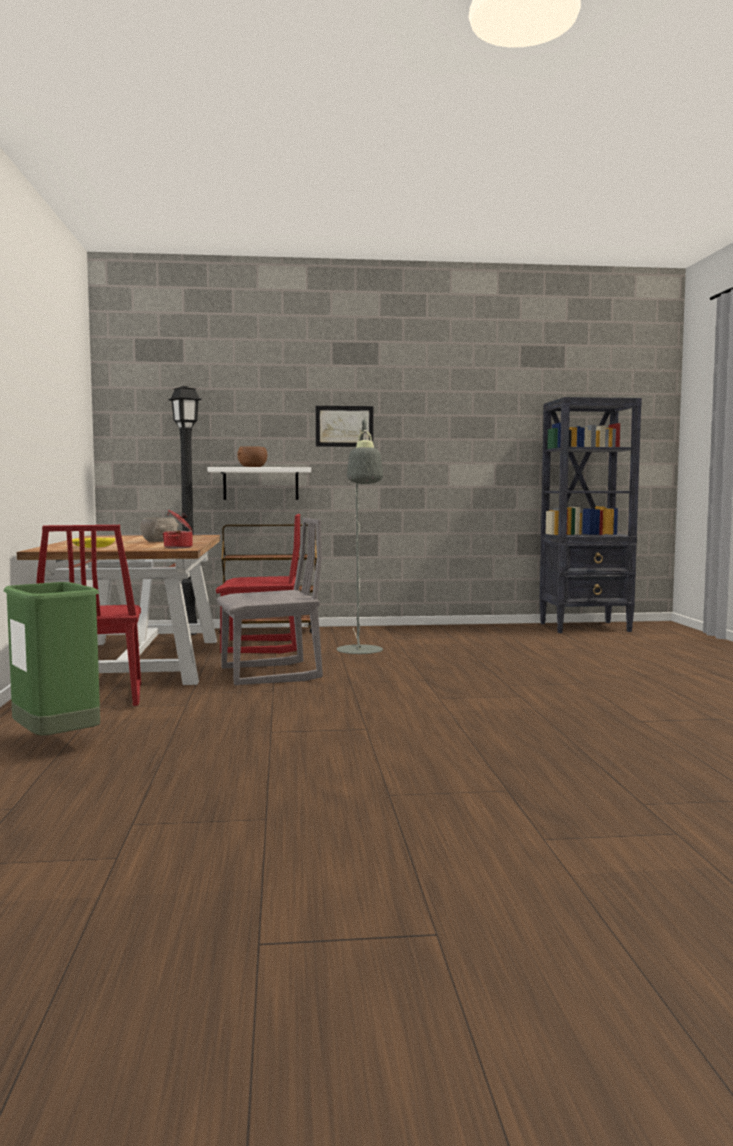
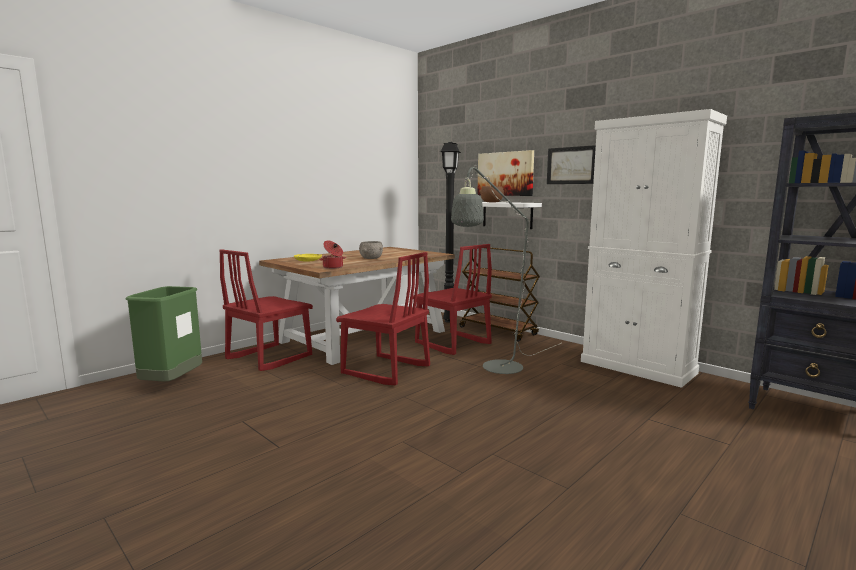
camera: 50 degrees right, 5 degrees up
(255, 433) = (505, 174): none -> picture
(270, 674) = (385, 371): grey chair -> red chair
(449, 629) = (637, 367): none -> white cabinet

